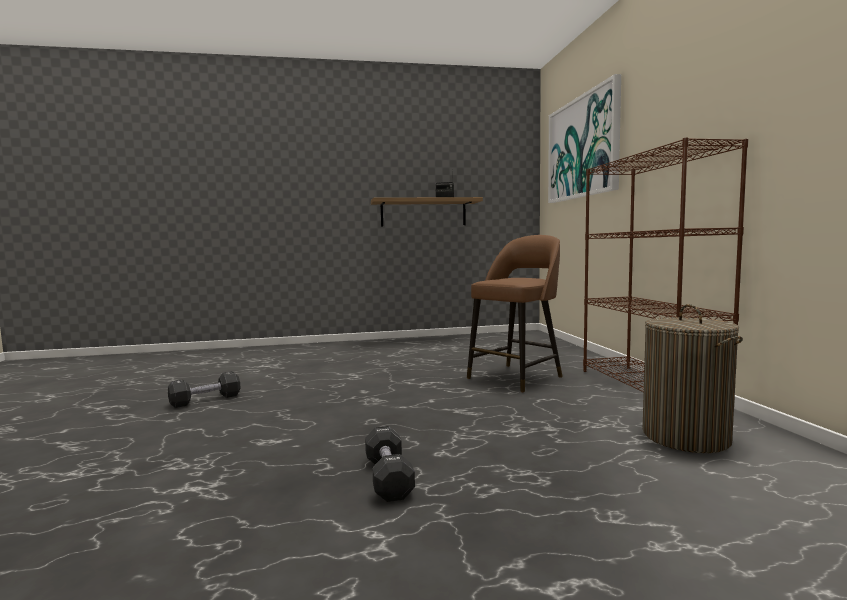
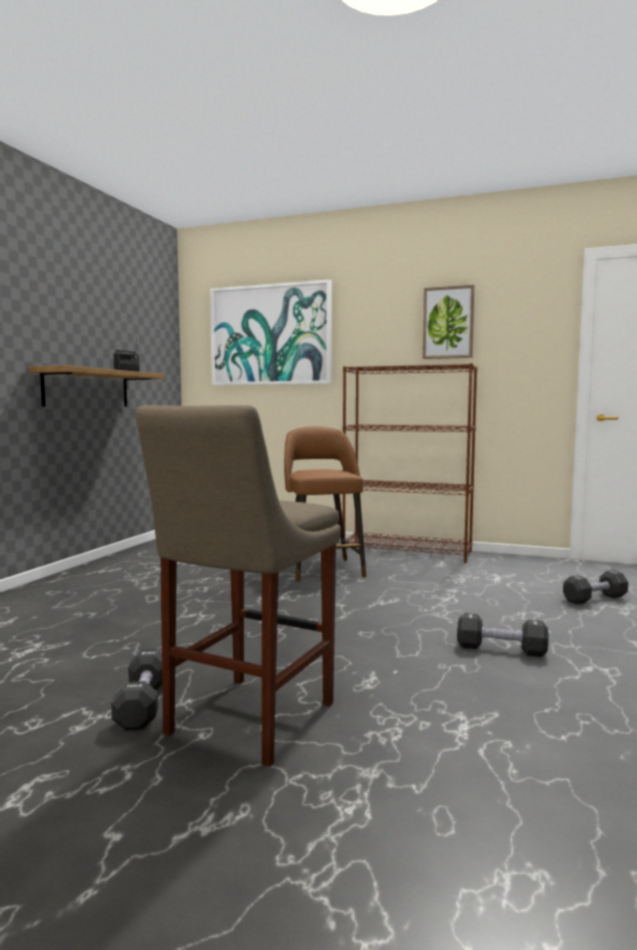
camera: 60 degrees left, 0 degrees up
(189, 424) = (245, 721): none -> beige stool
(685, 437) = (499, 570): laundry basket -> none
(685, 514) = (594, 599): none -> black dumbbell
(721, 84) = (448, 323): none -> picture

